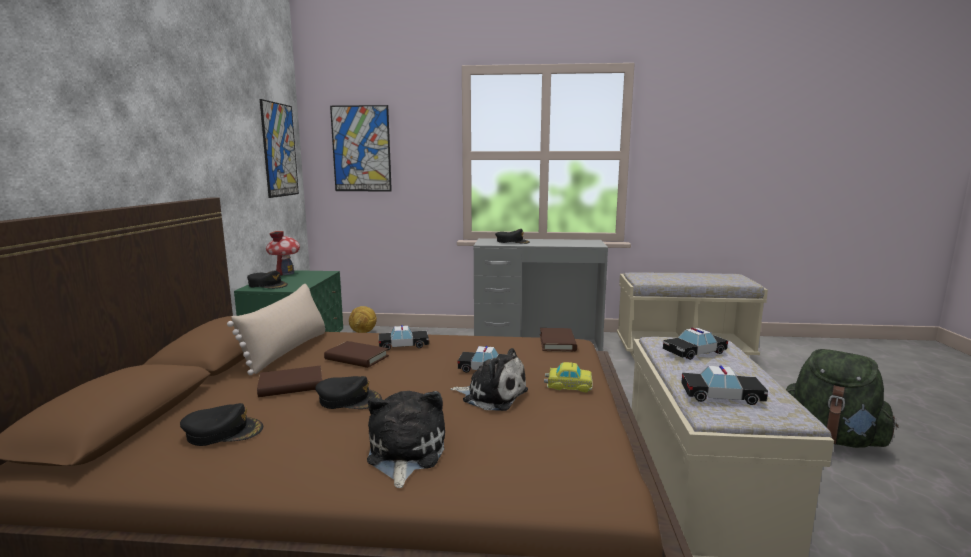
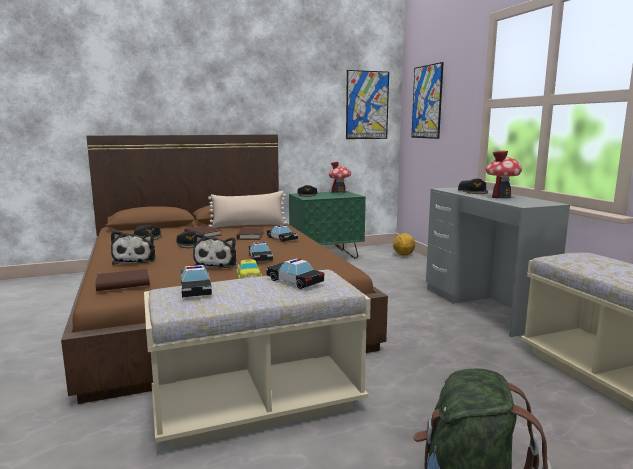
camera: 65 degrees right, 0 degrees up
(404, 454) = (136, 260): plush toy -> plush toy turned 105 degrees clockwise
(550, 242) = (501, 196): none -> toy house
(557, 342) = (337, 266): brown book -> brown book (123, 283)

